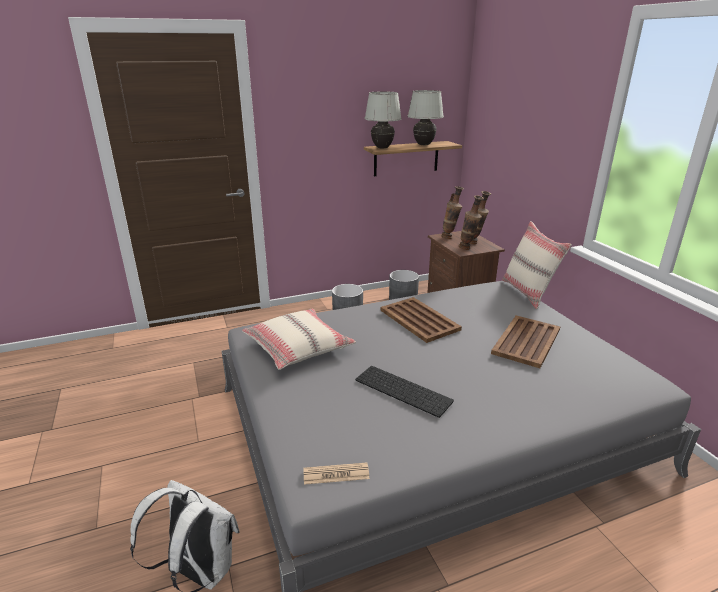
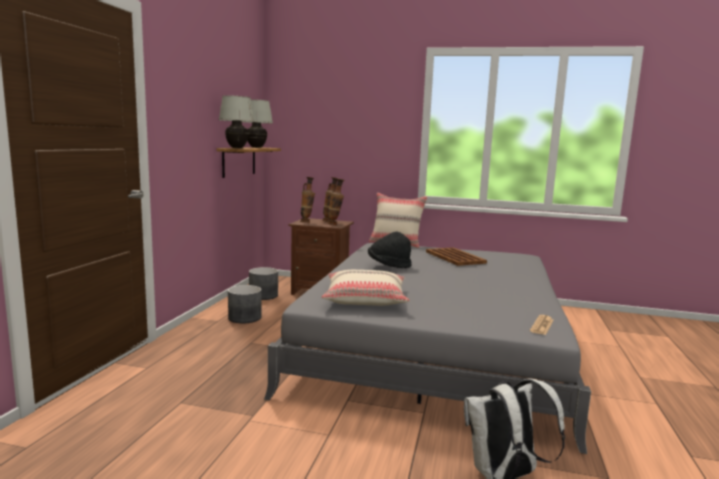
camera: 55 degrees left, 15 degrees down
(404, 390) = (469, 290): keyboard -> none
(419, 320) = (388, 265): brown tray -> black hat

